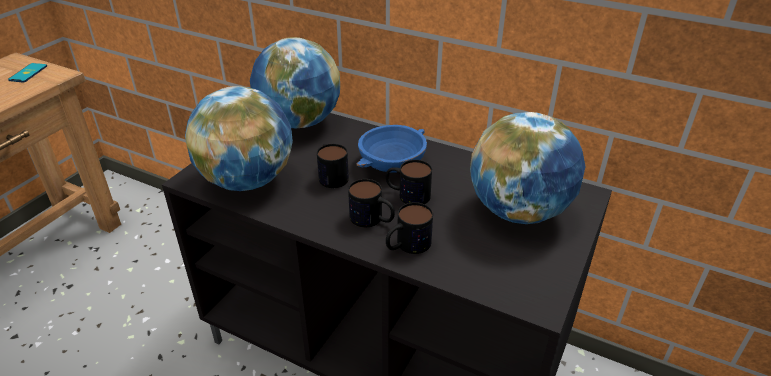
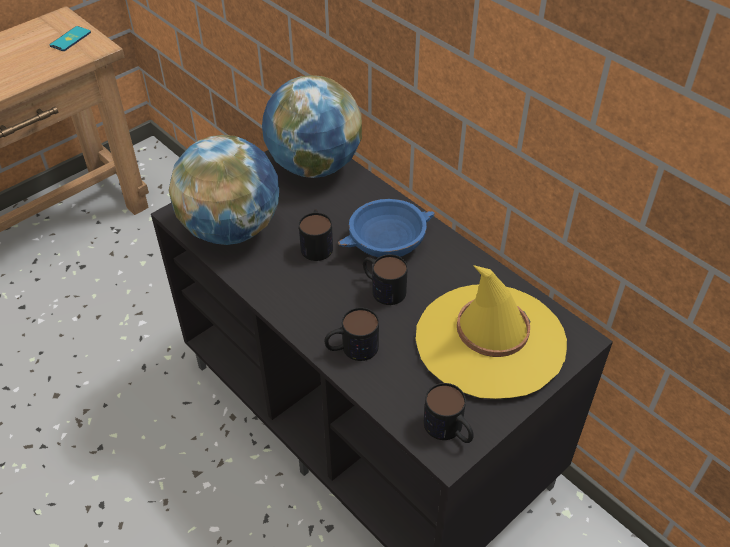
camera: 20 degrees right, 10 degrees up
(372, 219) = (332, 309): mug -> mug (449, 430)
(519, 211) = (490, 340): globe -> yellow hat

